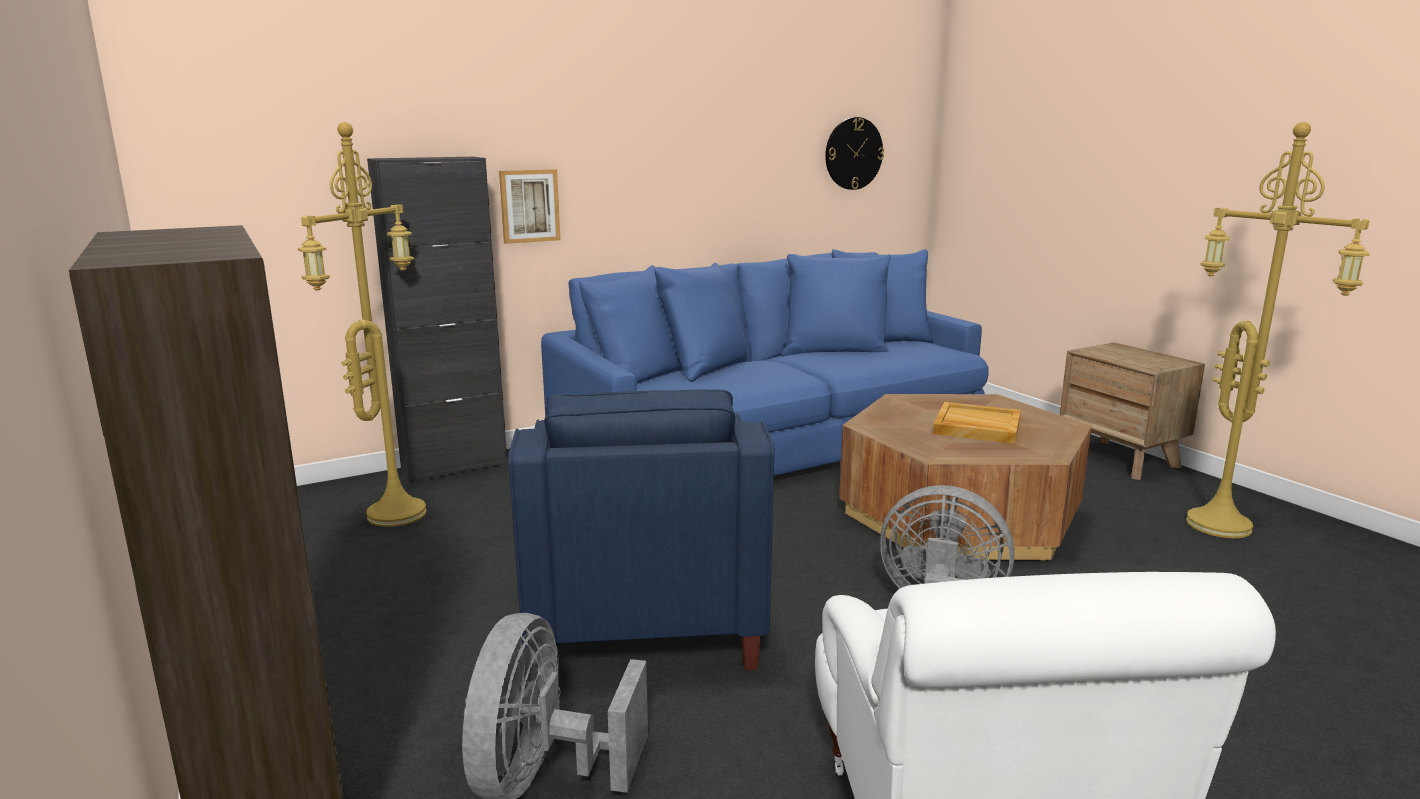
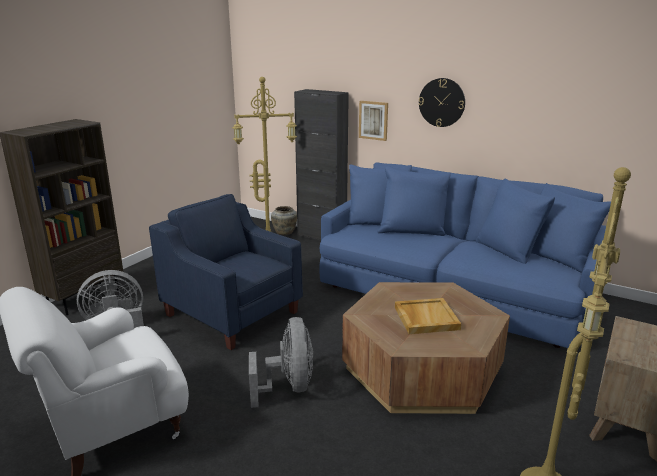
camera: 60 degrees right, 5 degrees up
(371, 489) = (284, 232): none -> beige vase
(643, 612) = (232, 313): blue armchair -> blue armchair turned 75 degrees clockwise
(853, 153) = (613, 115): wall clock -> wall clock (441, 102)

